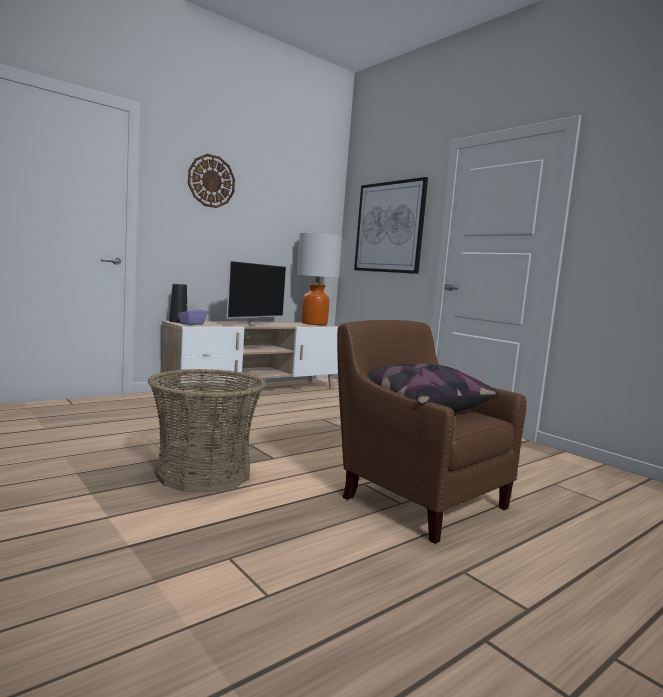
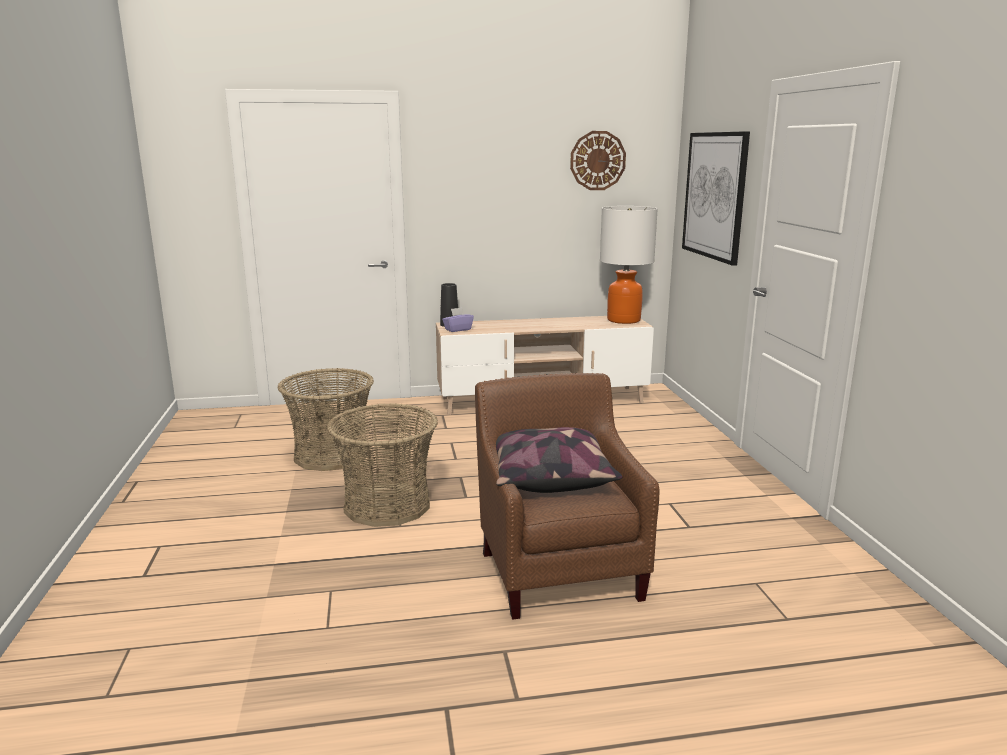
camera: 30 degrees right, 10 degrees up
(95, 440) = (332, 455): none -> basket
(211, 181) = (485, 160): wall clock -> wall clock (597, 160)
(253, 324) = (533, 326): television -> none

